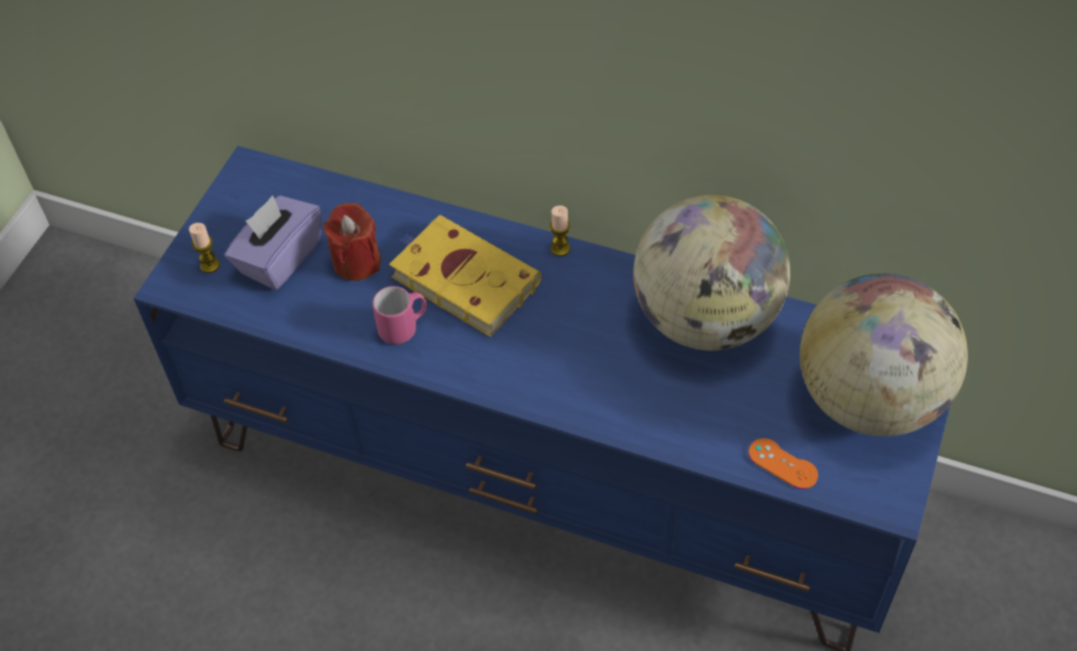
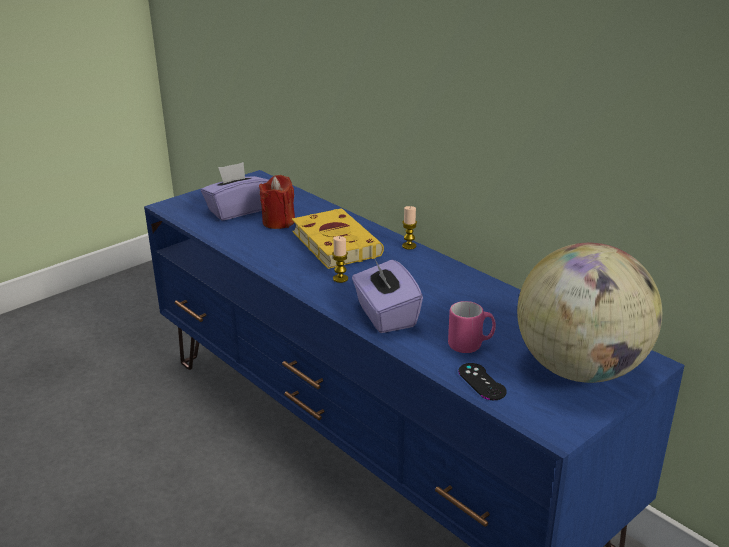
camera: 25 degrees right, 25 degrees down
(210, 265) = (197, 204): candle -> candle (340, 279)
(404, 327) = (279, 252): pink mug -> pink mug (471, 345)
(615, 397) = (385, 316): none -> purple tissue box
(706, 319) = (482, 299): globe -> none
(782, 464) = (482, 382): orange game controller -> black game controller

